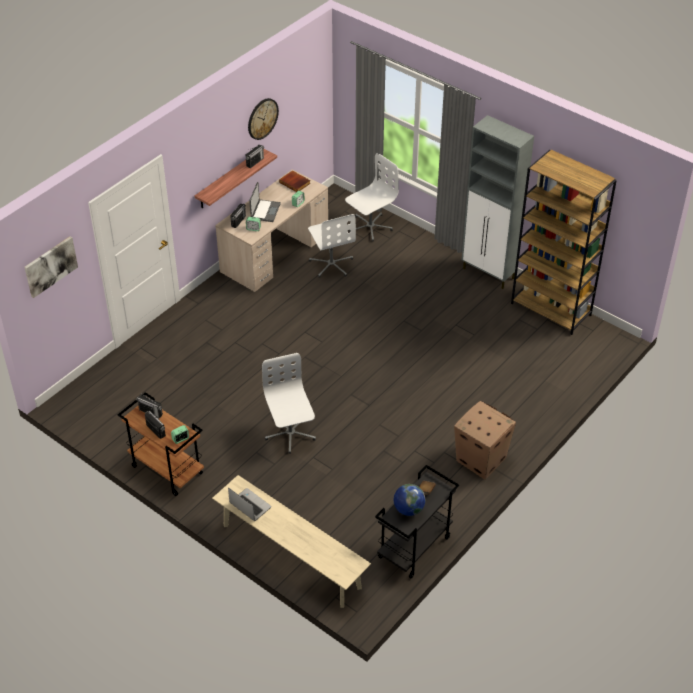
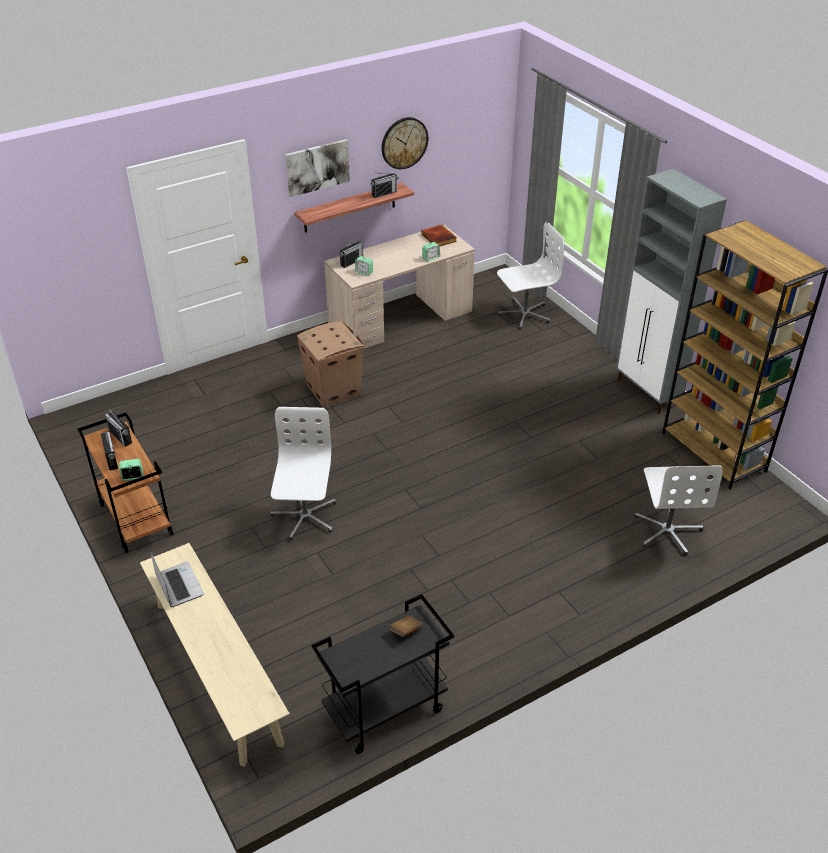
camera: 20 degrees right, 5 degrees down
(50, 266) = (63, 235): picture -> picture (317, 167)
(265, 211) = (388, 258): laptop -> none
(331, 264) = (459, 342): white office chair -> white office chair (667, 530)
(408, 509) = (367, 650): globe -> none
(480, 459) = (535, 615): cardboard box -> cardboard box (333, 389)

